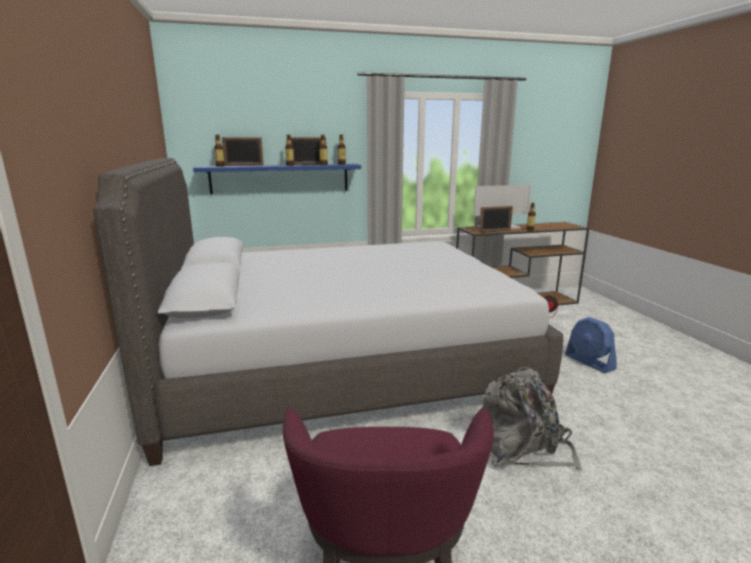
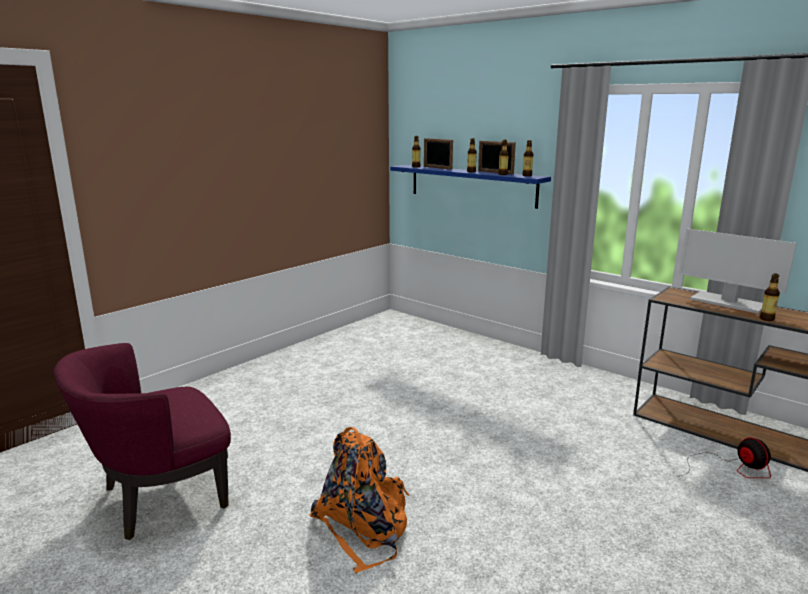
camera: 55 degrees right, 0 degrees up
(343, 365) = (400, 391): grey bed -> none
(495, 231) = (697, 305): picture frame -> none
(523, 447) = (364, 527): grey backpack -> orange backpack
(589, 362) = (643, 540): blue fan -> none

